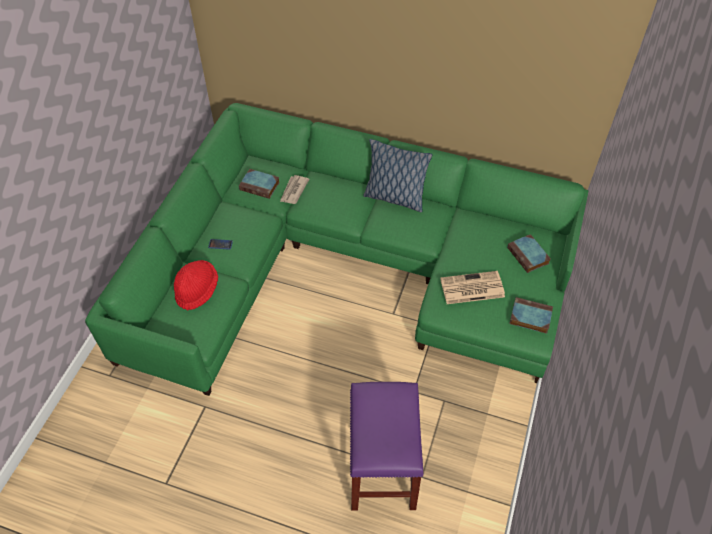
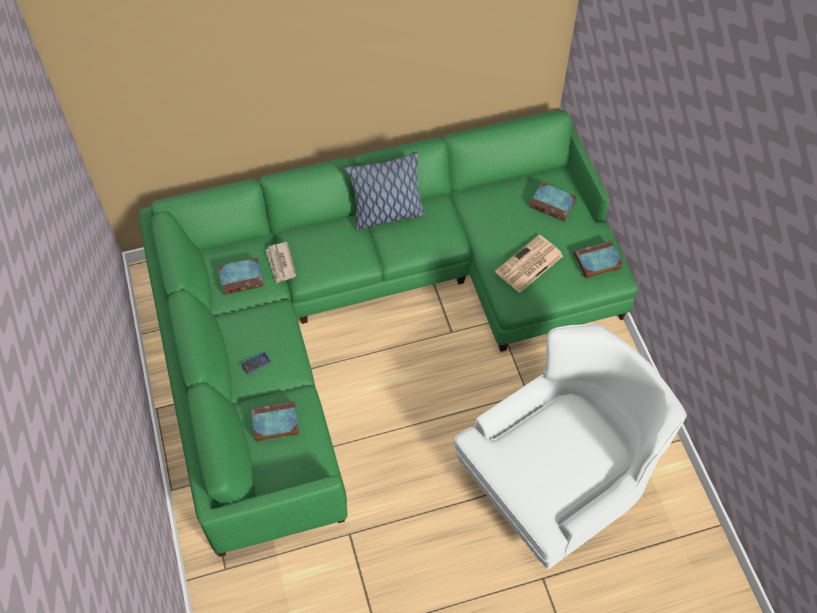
camera: 35 degrees left, 5 degrees up
(197, 290) = (274, 423): red hat -> book
(383, 470) = (557, 481): purple stool -> white armchair

